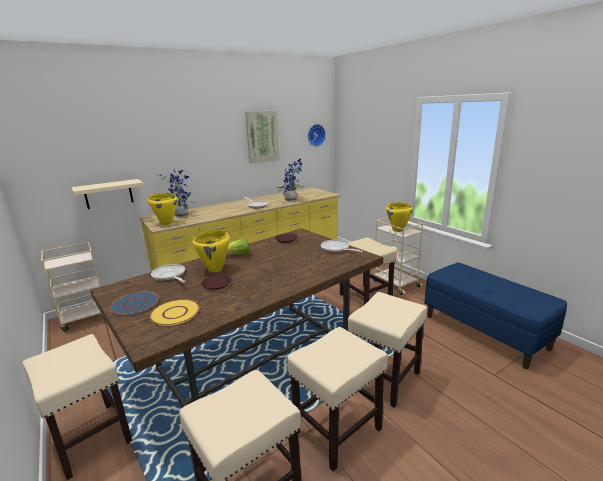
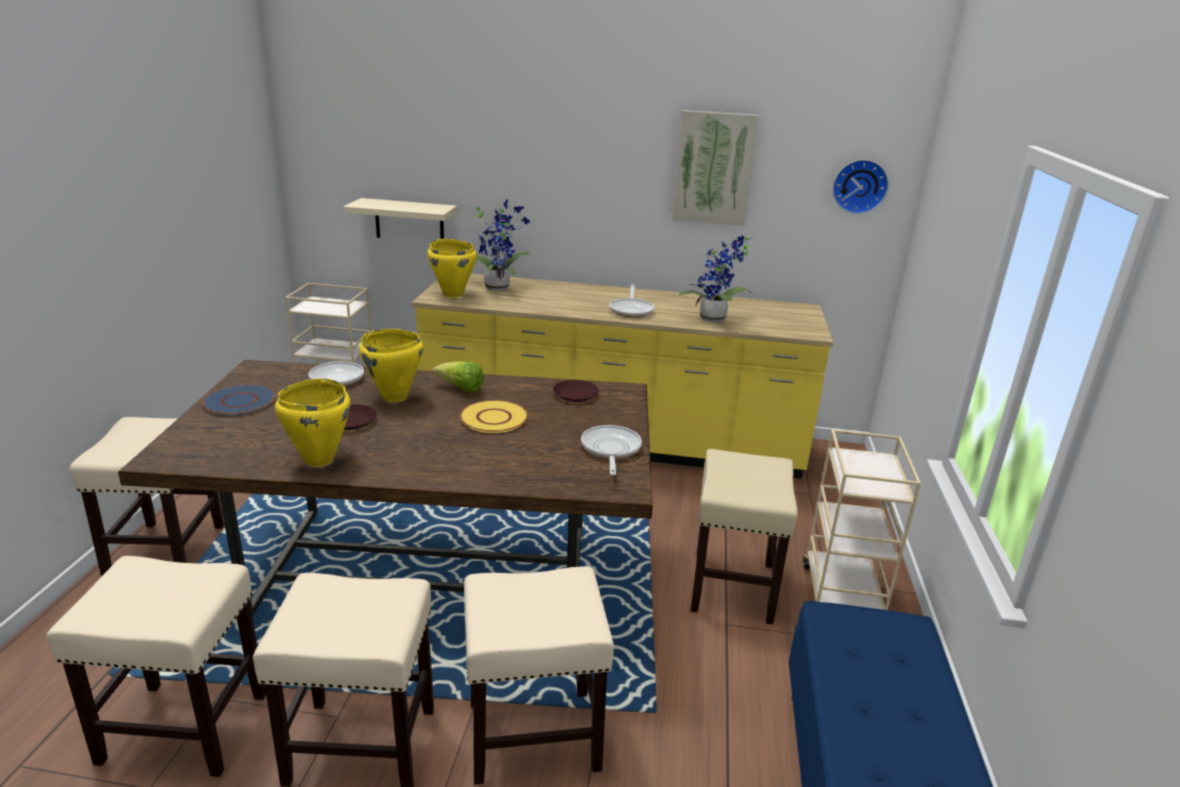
camera: 40 degrees right, 5 degrees up
(175, 313) = (245, 435): yellow plate -> yellow plate (493, 418)
(397, 230) = (863, 473): yellow cooking pot -> yellow cooking pot (318, 459)

